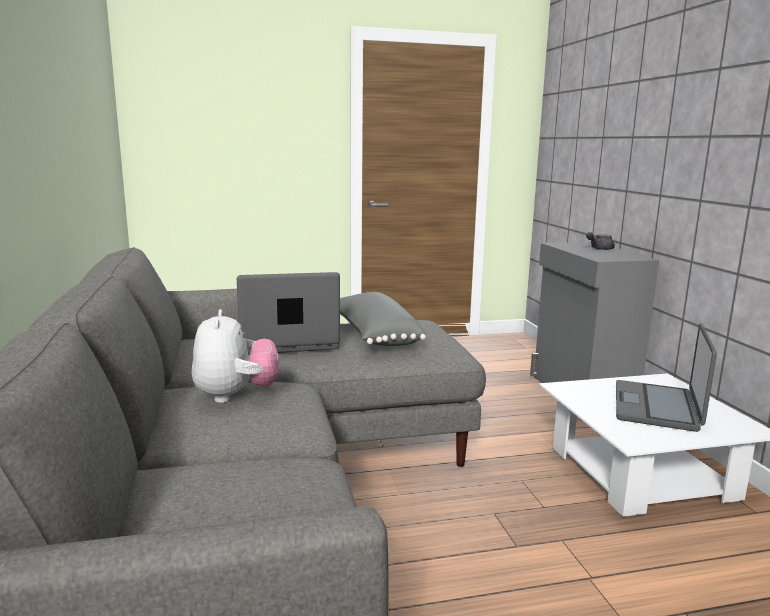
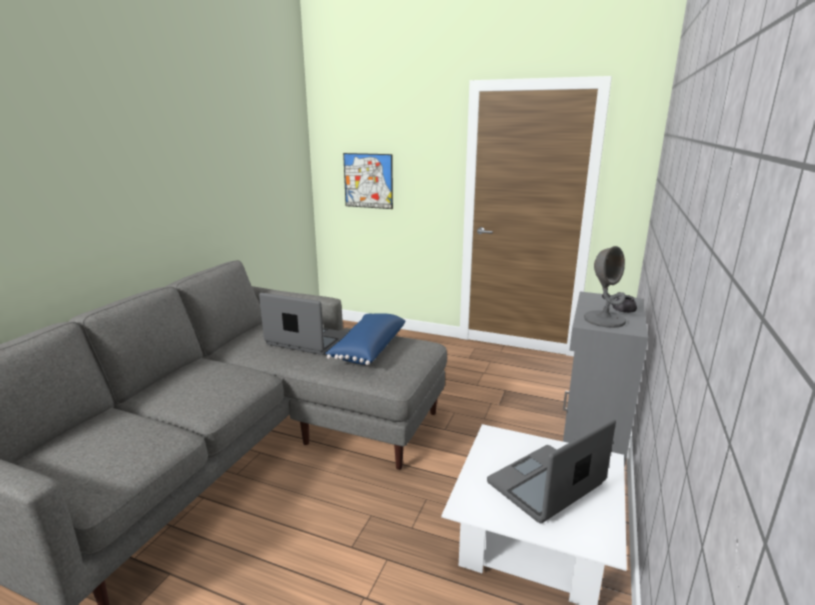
camera: 35 degrees right, 5 degrees up
(217, 149) = (368, 181): none -> picture
(235, 396) = (214, 375): plush toy -> none
(373, 335) = (367, 349): grey pillow -> blue pillow
(606, 255) = (604, 320): none -> grey table lamp

